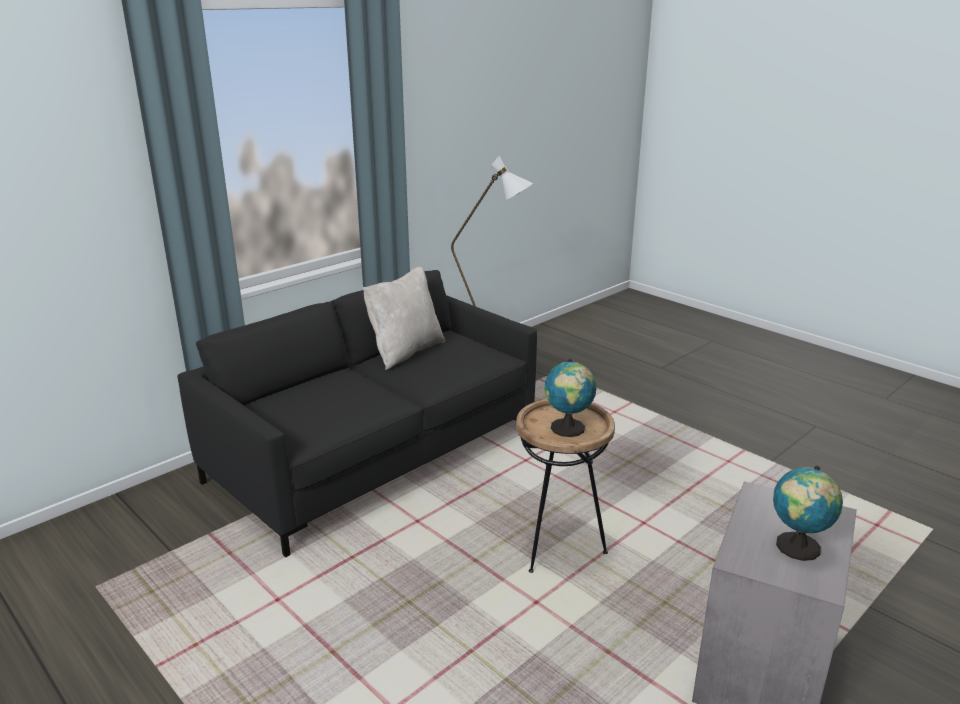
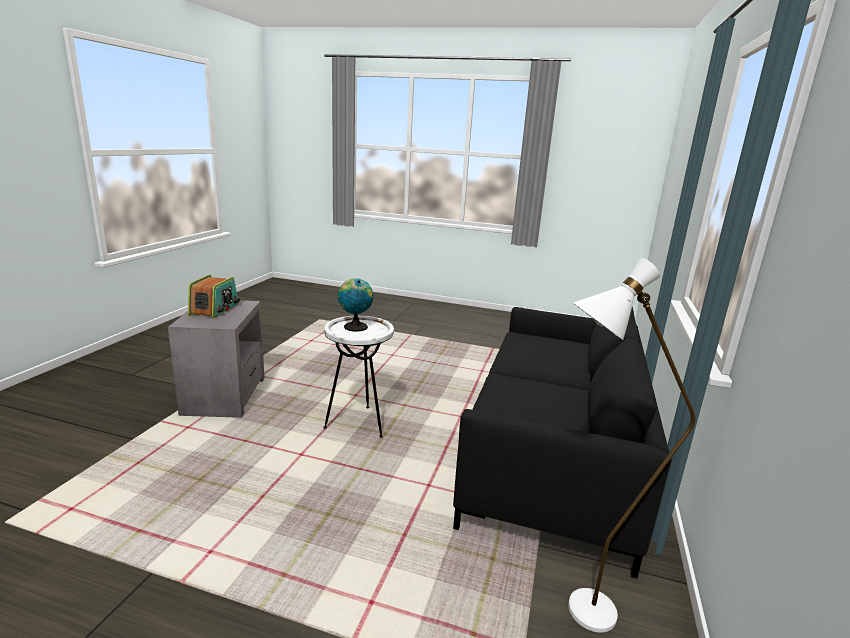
camera: 150 degrees right, 5 degrees down
(405, 352) = (576, 406): beige pillow -> none
(558, 548) = (358, 424): brown side table -> white side table
(797, 548) = (215, 309): globe -> radio

